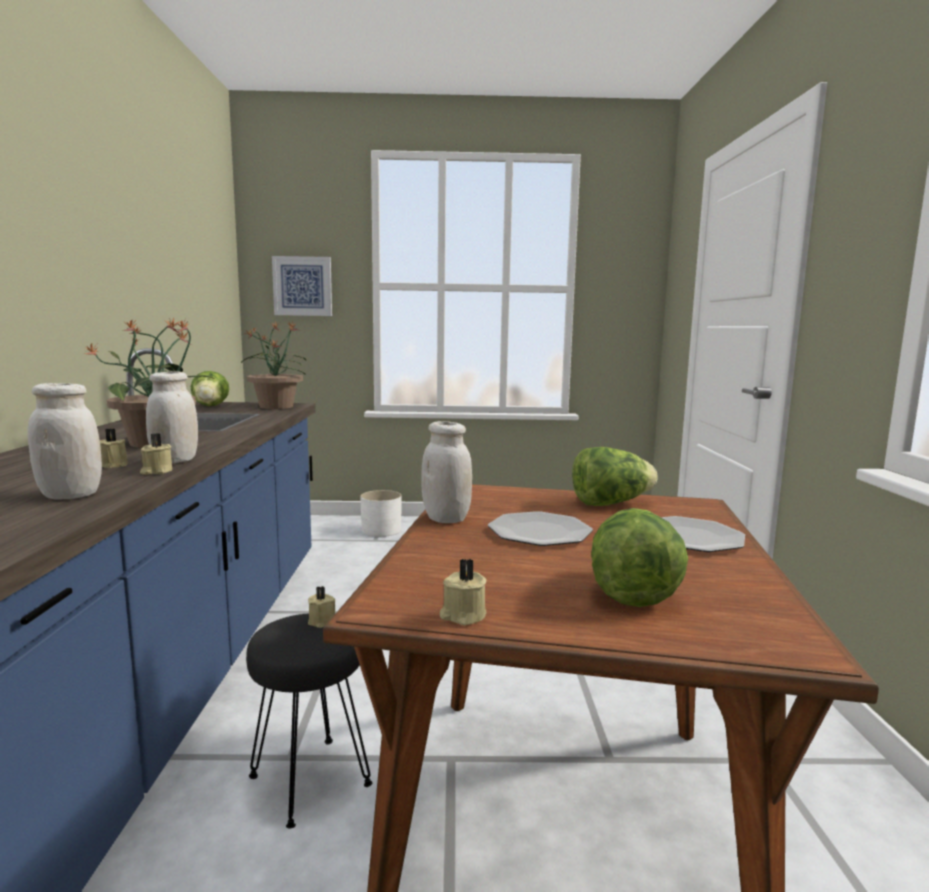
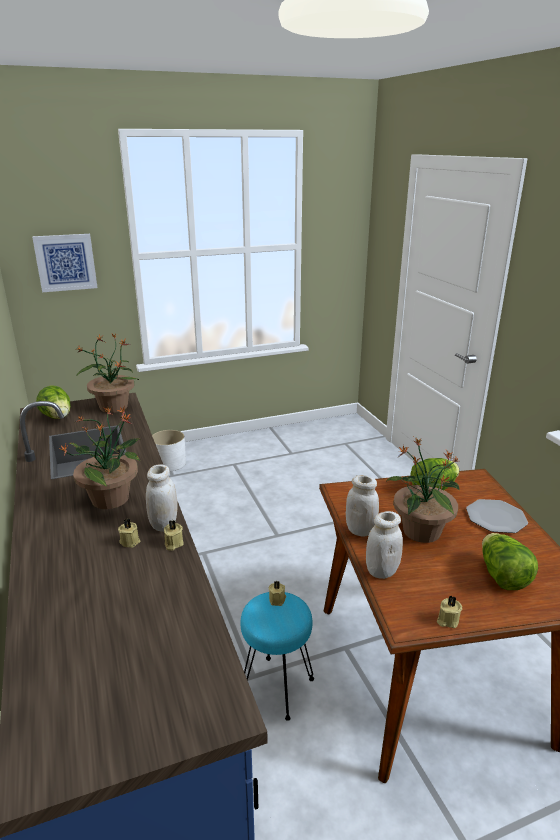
camera: 20 degrees left, 15 degrees up
(70, 495) = (163, 590): white jar -> white jar (381, 571)
(310, 779) = (276, 686): black stool -> turquoise stool
(539, 532) = (421, 532): plate -> potted plant

